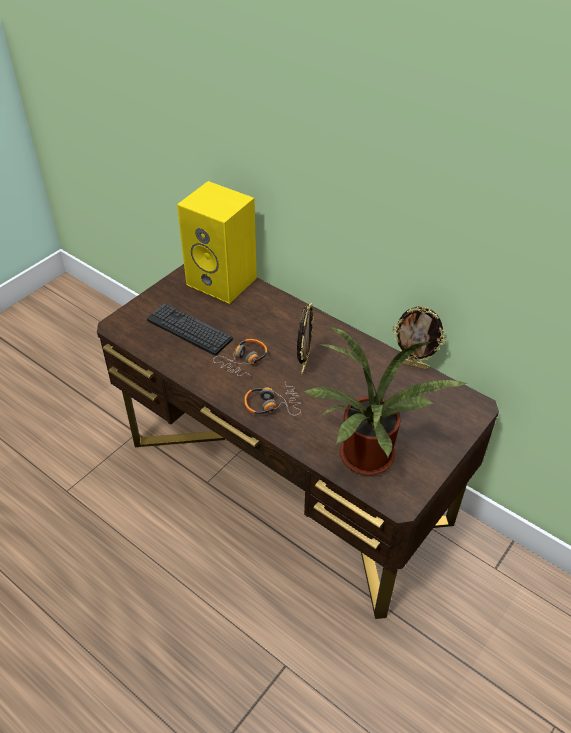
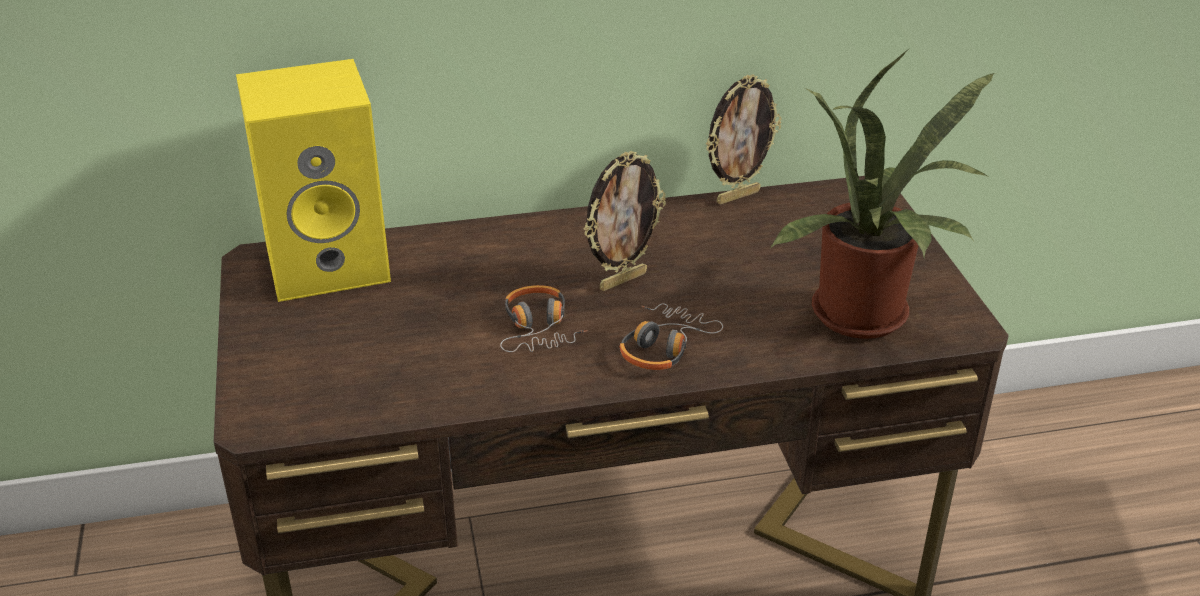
camera: 50 degrees left, 10 degrees down
(189, 329) = (389, 348): keyboard -> none
(304, 365) = (622, 280): picture frame -> picture frame turned 90 degrees clockwise

